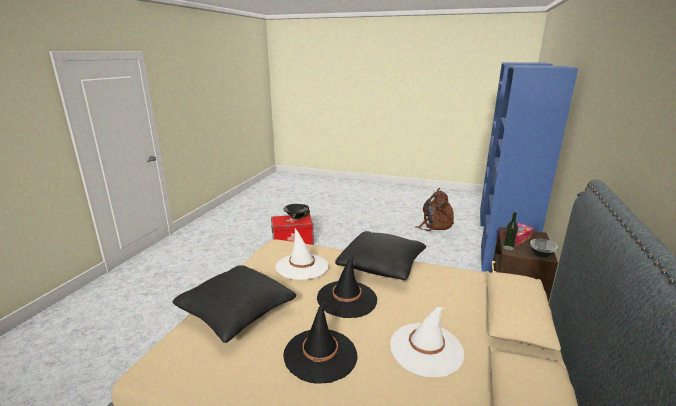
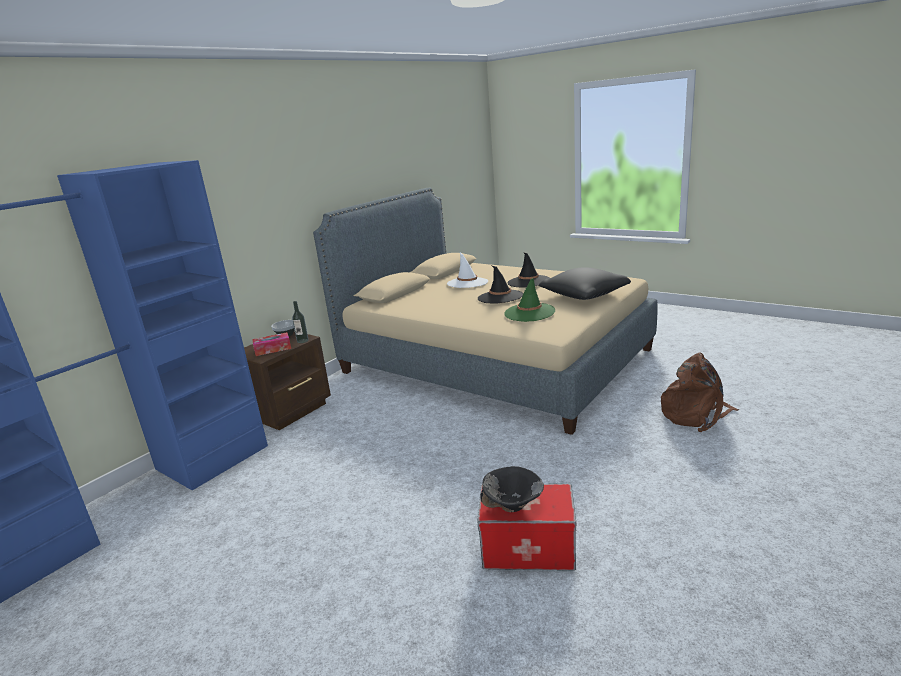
camera: 160 degrees left, 0 degrees up
(302, 266) = (529, 312): white hat -> green hat
(381, 265) = (455, 315): black pillow -> none
(435, 224) = (177, 564): brown backpack -> brown backpack (696, 414)

